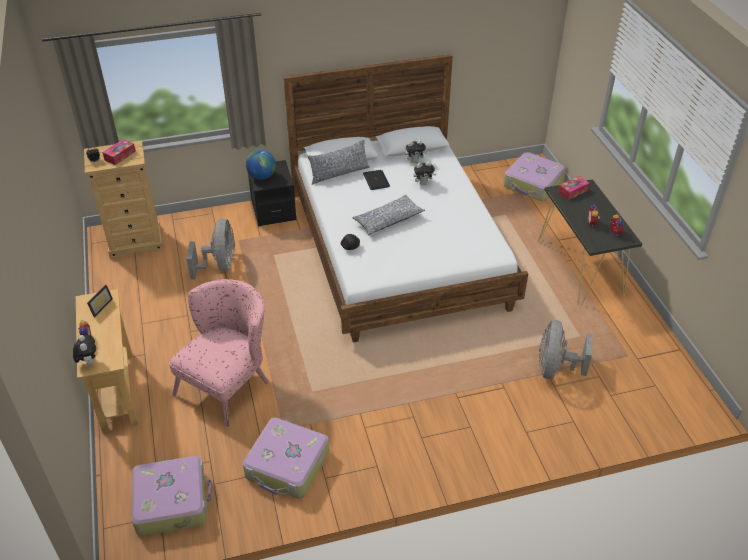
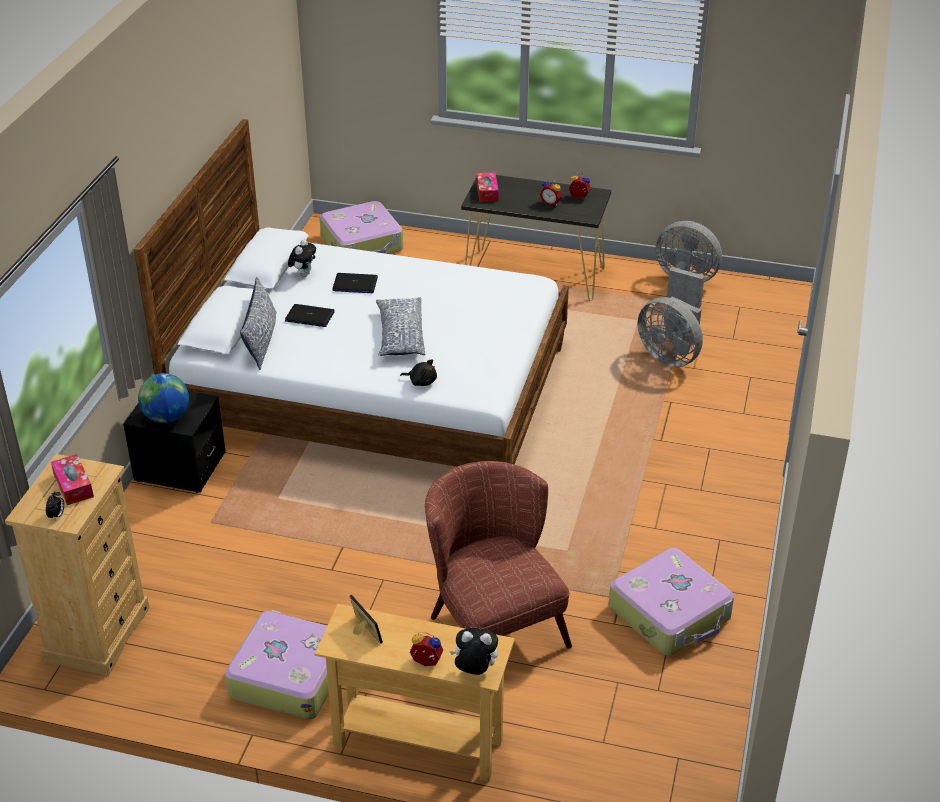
camera: 60 degrees left, 5 degrees down
(172, 501) = (662, 739): suitcase -> suitcase (289, 675)
(219, 265) = (246, 558): grey fan -> grey fan (684, 286)
(229, 383) = (492, 622): pink armchair -> brown armchair
(423, 183) = (355, 284): plush toy -> laptop

